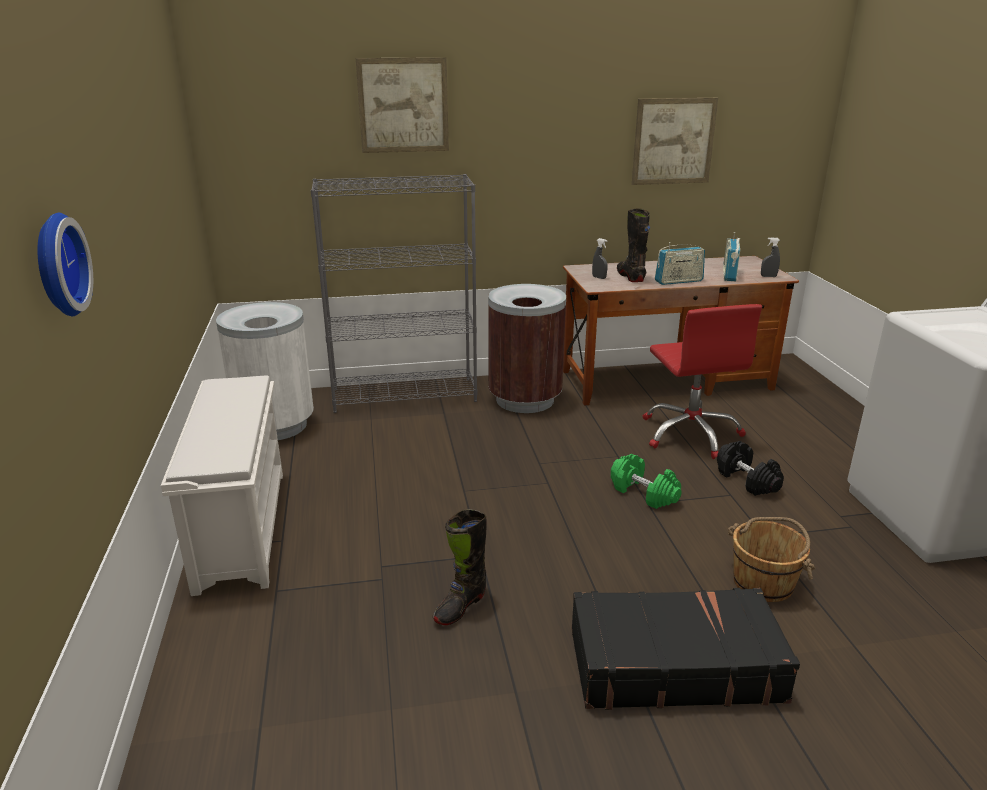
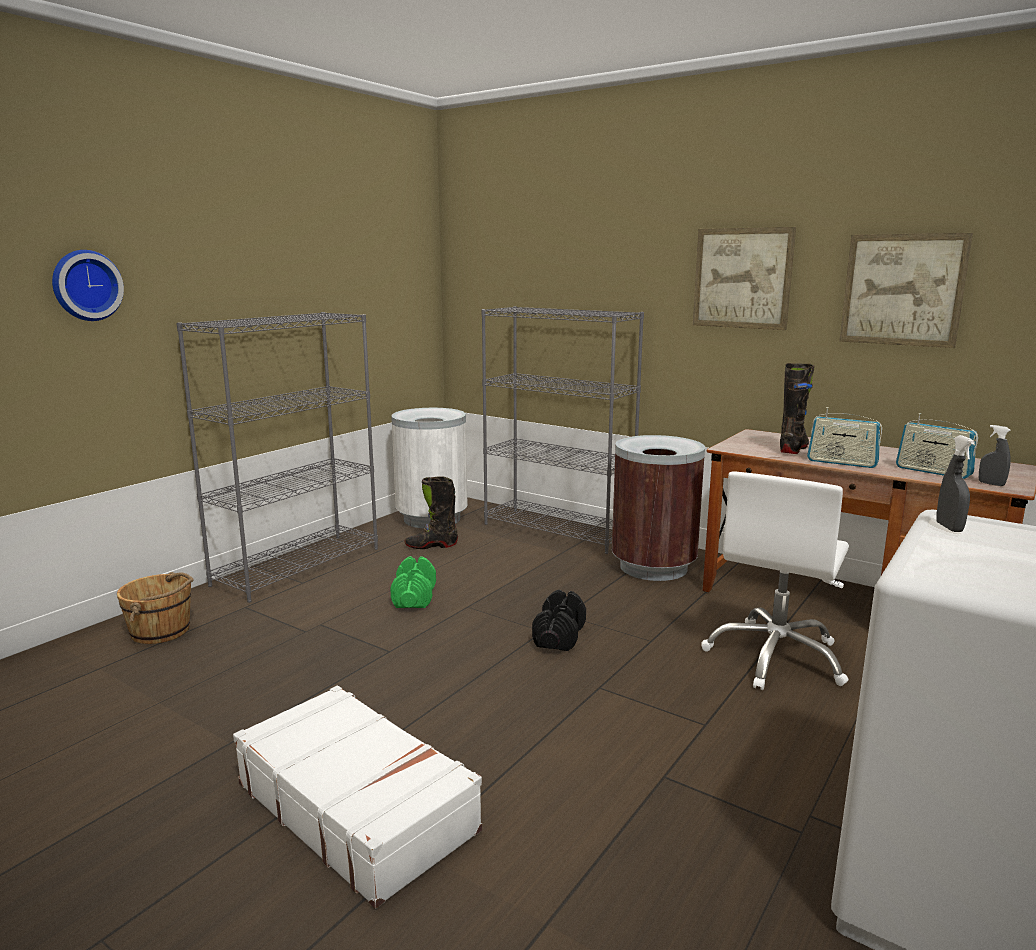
camera: 45 degrees right, 10 degrees down
(241, 527) = (298, 566): white shoe rack -> grey bookcase
(403, 105) = (595, 241): picture -> picture (742, 278)
(460, 606) = (311, 673): black boot -> black boot (431, 546)
(599, 277) = (754, 443): grey spray bottle -> grey spray bottle (949, 527)
(644, 493) = (613, 679): green dumbbell -> green dumbbell (414, 597)
(673, 664) = (357, 806): black suitcase -> white suitcase
(691, 434) = (776, 657): red office chair -> white office chair
(729, 275) = (933, 471): radio -> radio turned 105 degrees counterclockwise
(747, 480) = (755, 723): black dumbbell -> black dumbbell (559, 636)
(764, 582) = (574, 809): brown bucket -> brown bucket (161, 631)

